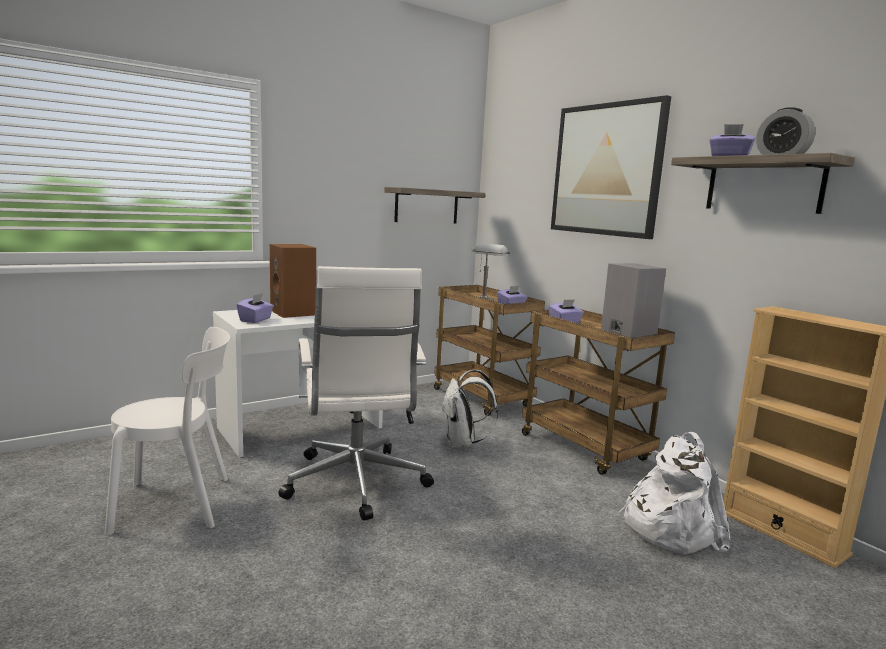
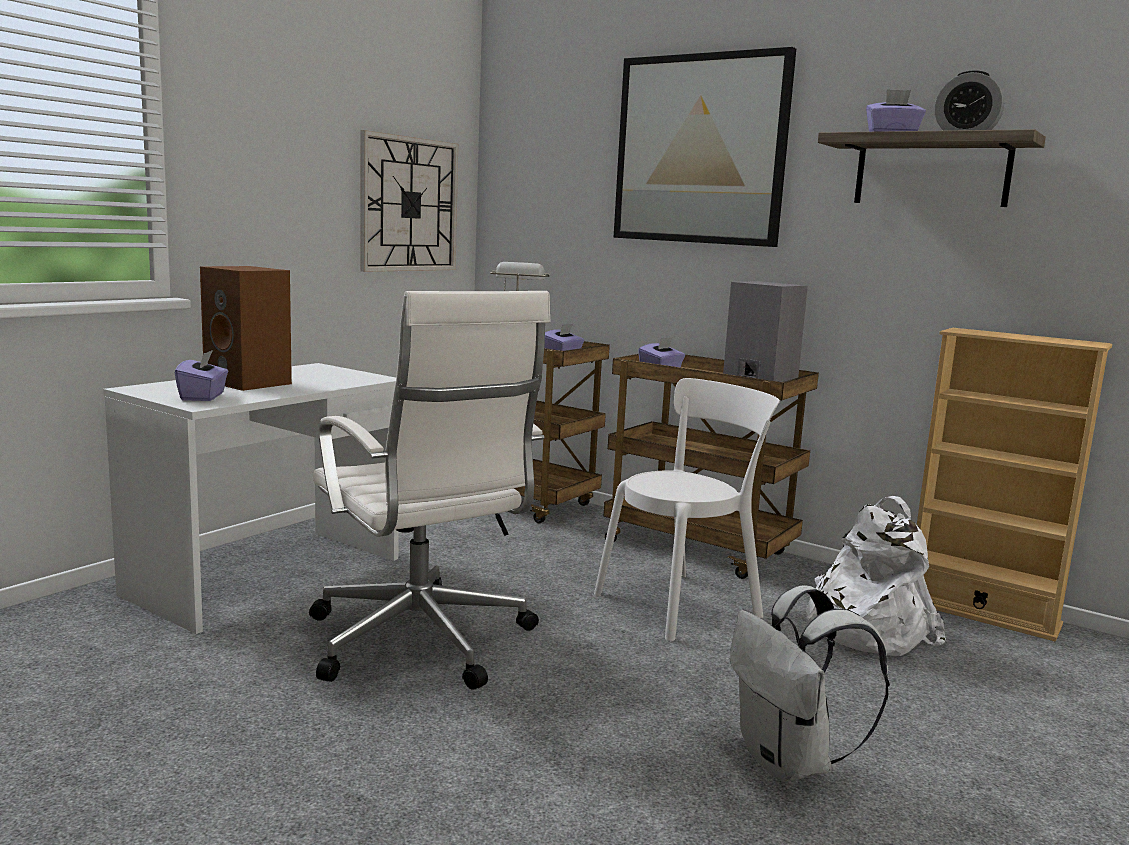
camera: 20 degrees left, 0 degrees up
(179, 503) = (149, 719): white chair -> white chair (683, 603)
(426, 206) = (409, 204): shelf -> wall clock
(463, 444) = (534, 565): white backpack -> white backpack (789, 763)

